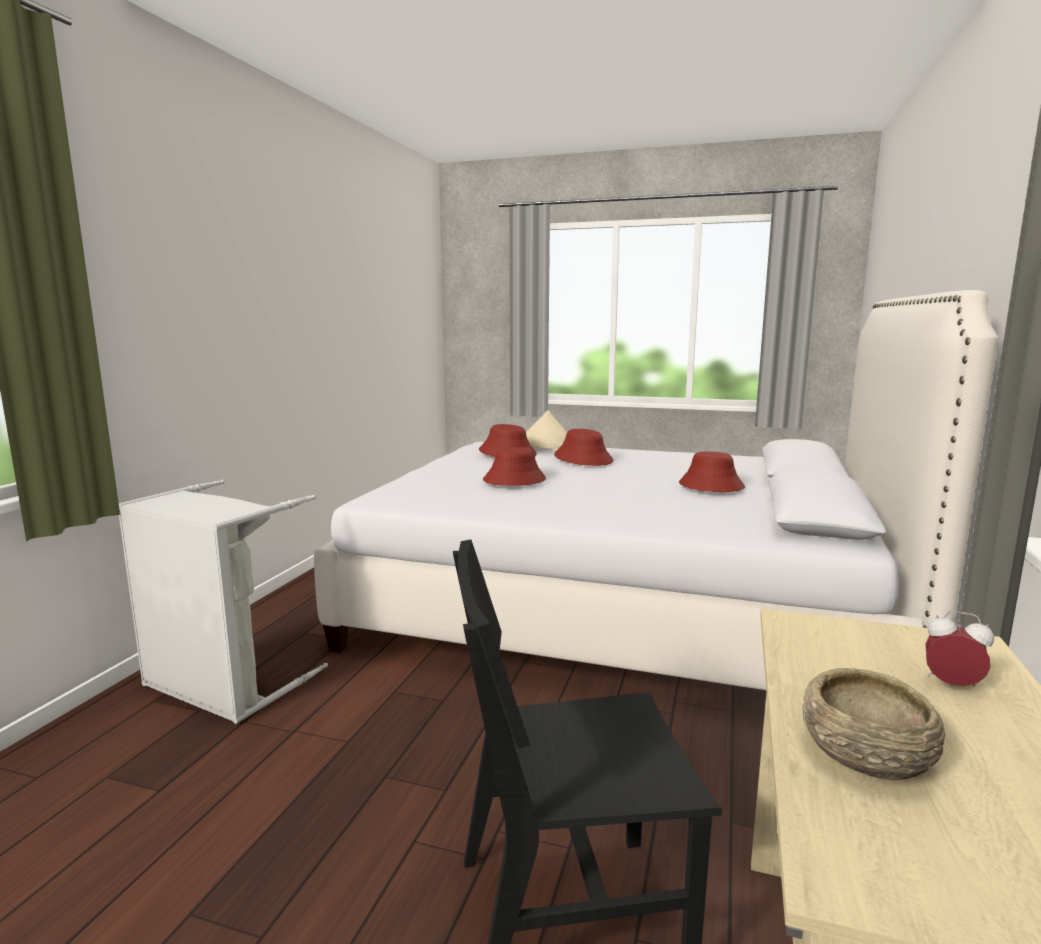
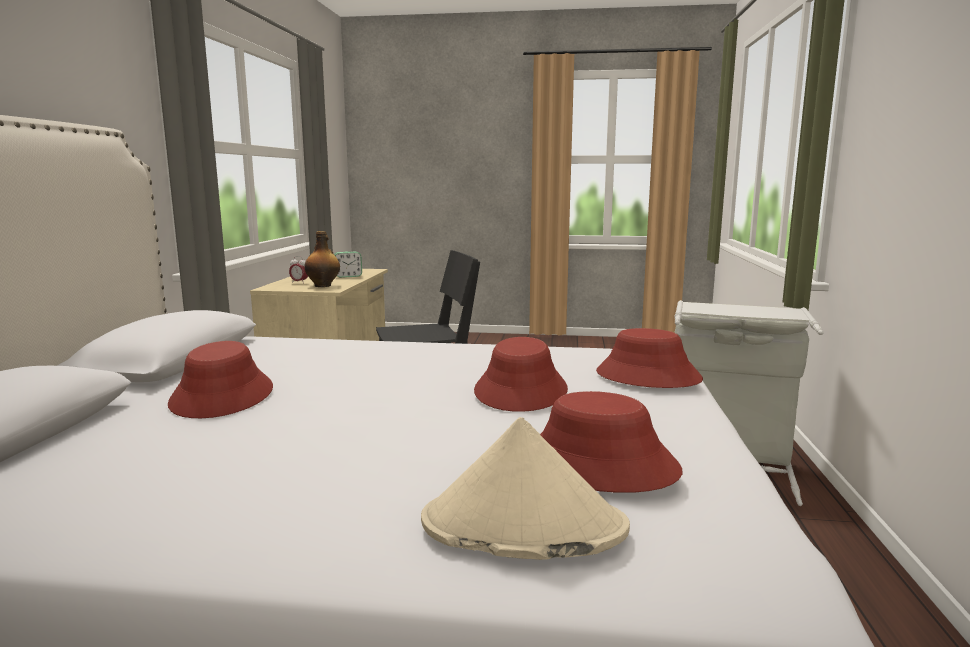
camera: 170 degrees right, 0 degrees up
(583, 459) = (411, 454): red hat -> red hat (647, 376)
(843, 650) = (323, 286): none -> bottle
(864, 749) = (348, 276): beige bowl -> alarm clock

